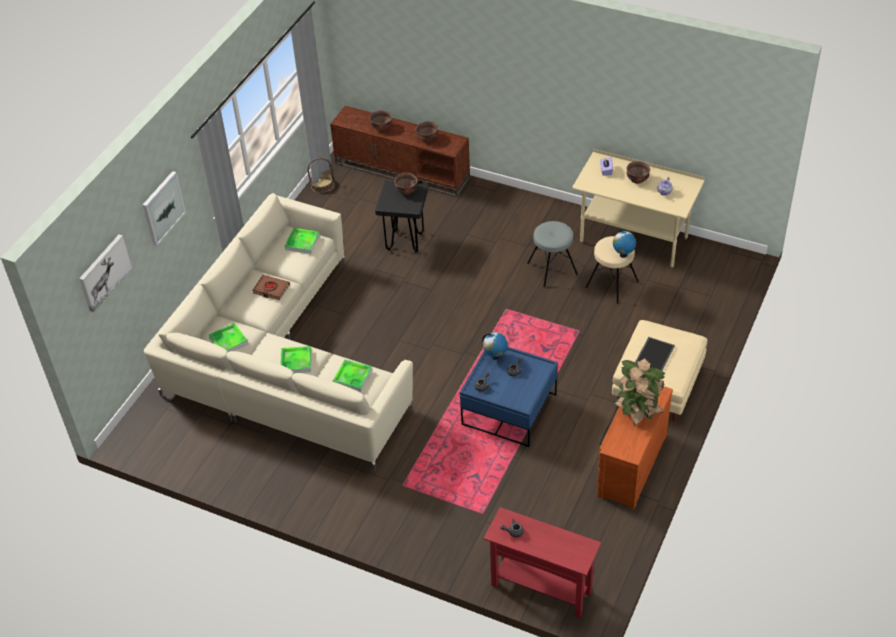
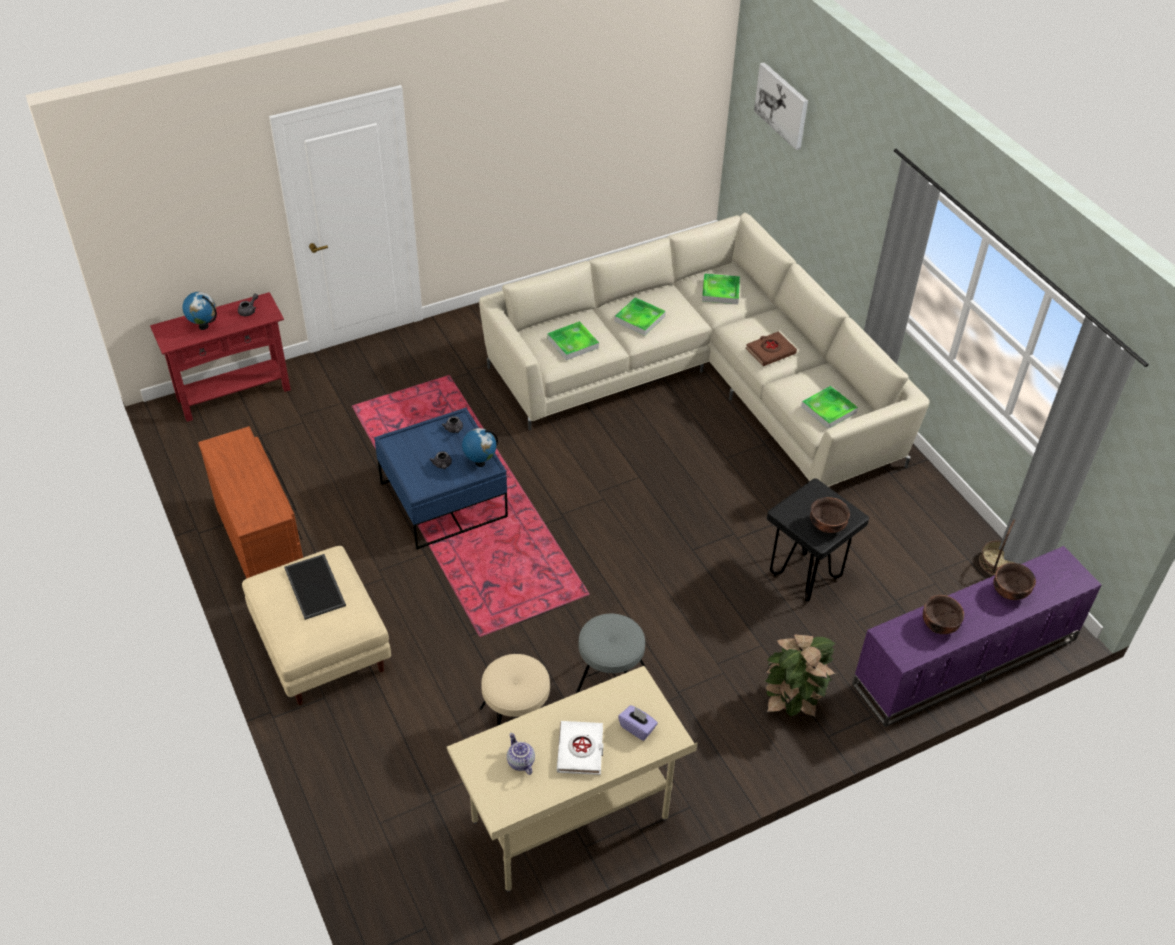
camera: 125 degrees right, 0 degrees up
(163, 208) = (853, 171): picture -> none
(403, 170) = (965, 663): brown tv stand -> purple tv stand
(623, 255) = (493, 679): globe -> globe (204, 326)
(637, 179) = (580, 750): brown bowl -> white book
(638, 412) = (250, 486): potted plant -> potted plant (792, 704)

